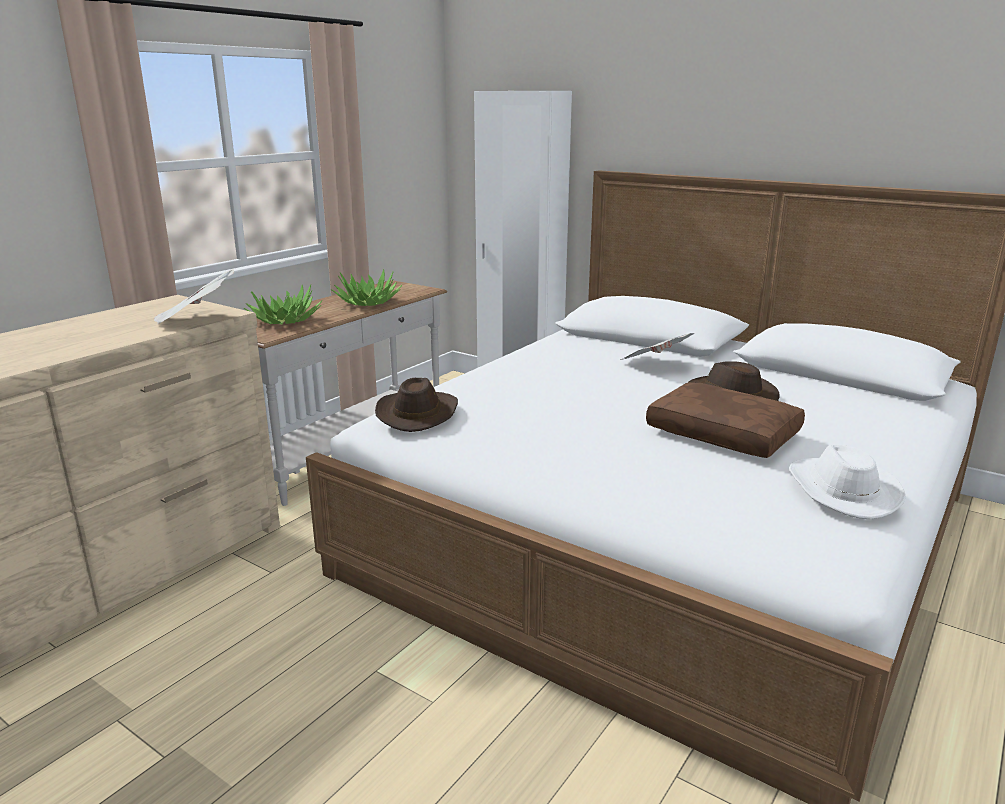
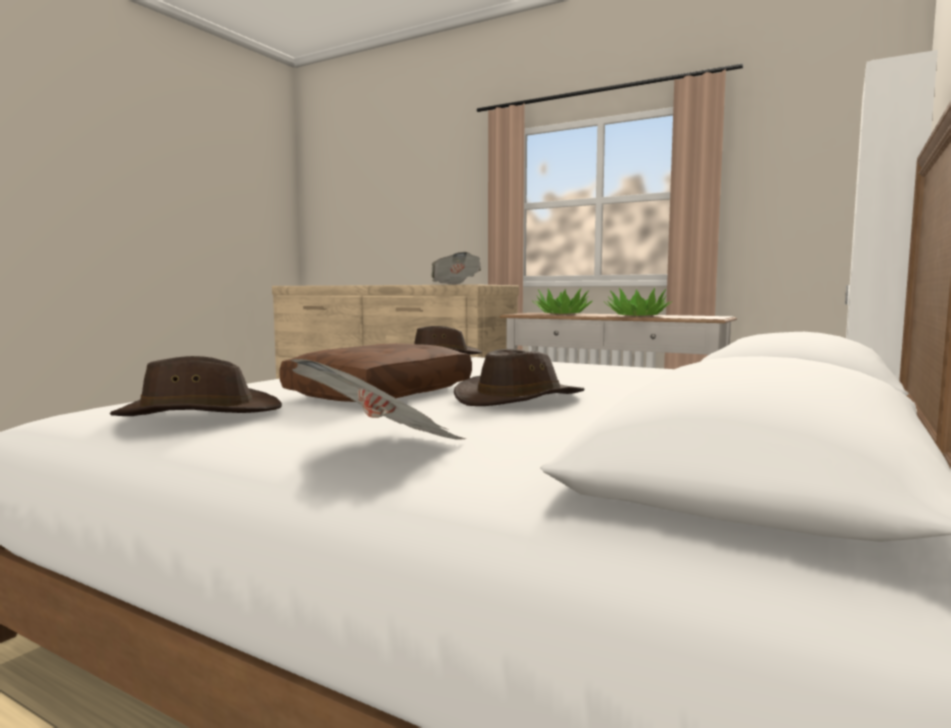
camera: 85 degrees right, 15 degrees down
(655, 365) = (627, 384): newspaper -> newspaper (383, 449)
(840, 490) = (198, 413): white hat -> brown hat

